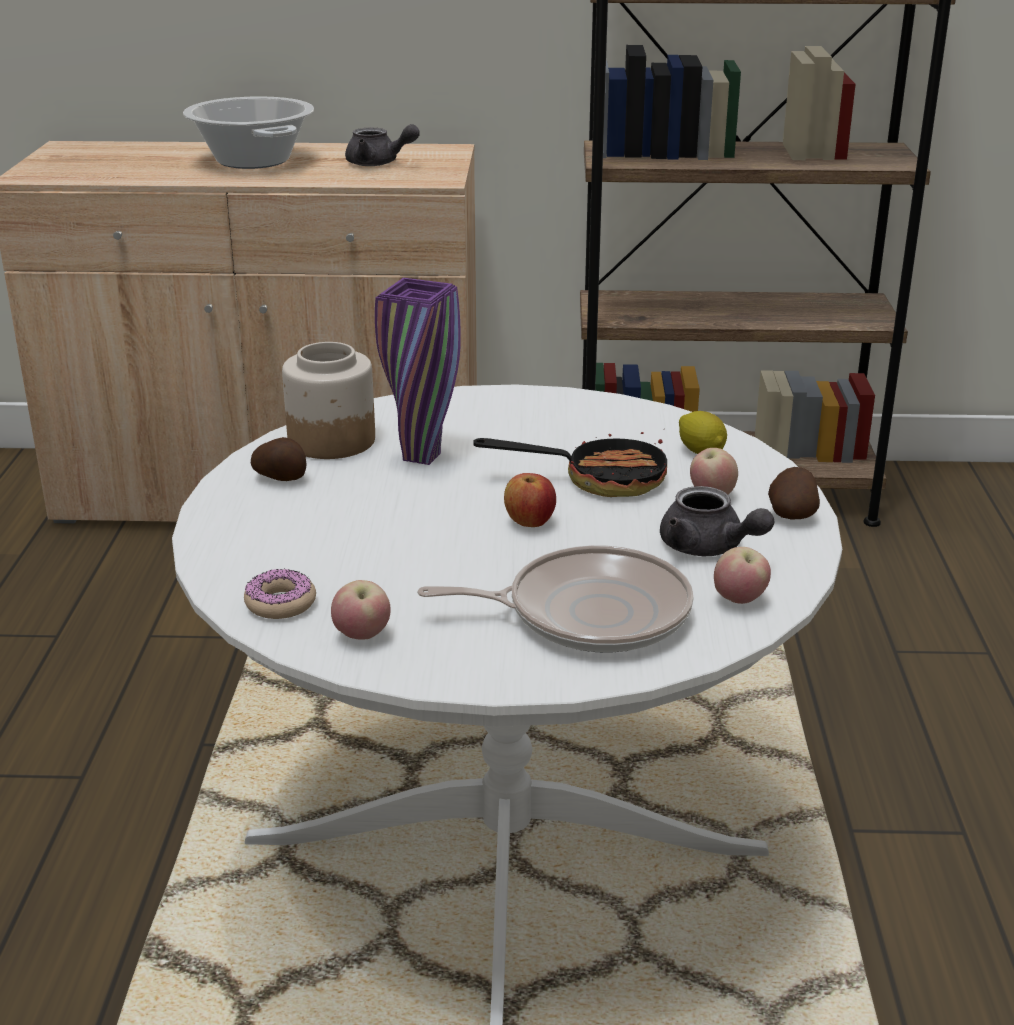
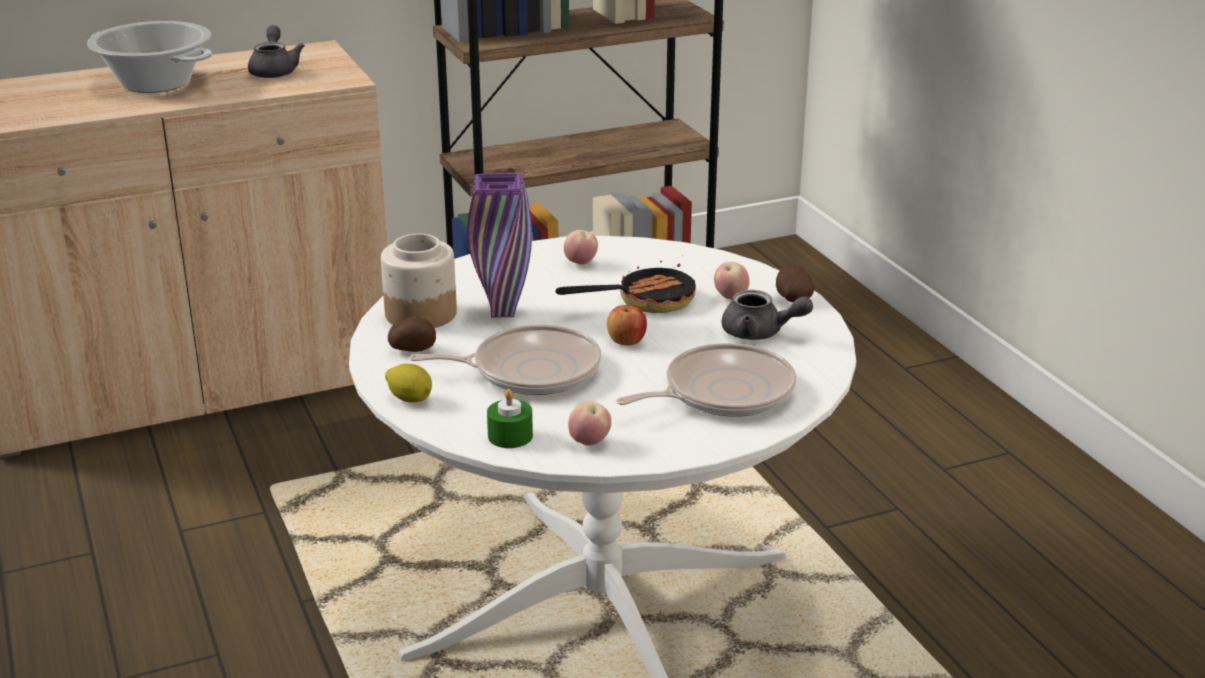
camera: 25 degrees left, 0 degrees up
(280, 603) = (510, 436): donut -> green candle
(378, 163) = (274, 71): grey teapot -> grey teapot turned 90 degrees counterclockwise
(382, 530) = (529, 370): none -> frying pan
(701, 452) = (696, 268): lemon -> lemon (410, 399)
(739, 600) = (808, 362): apple -> apple (580, 263)

